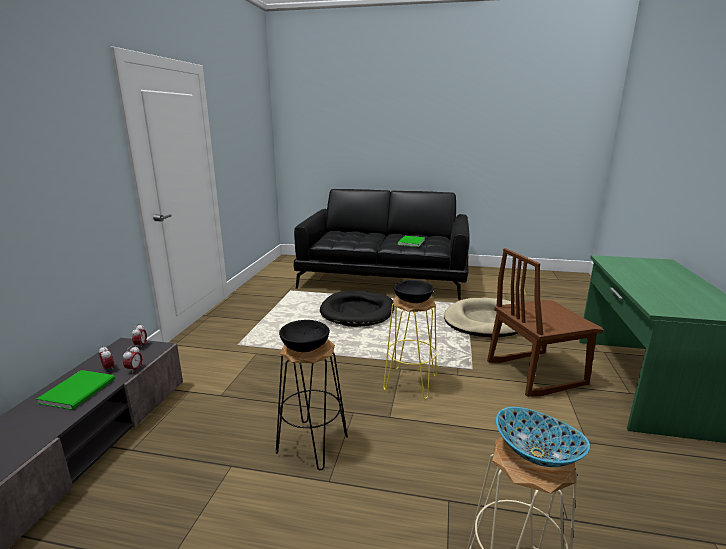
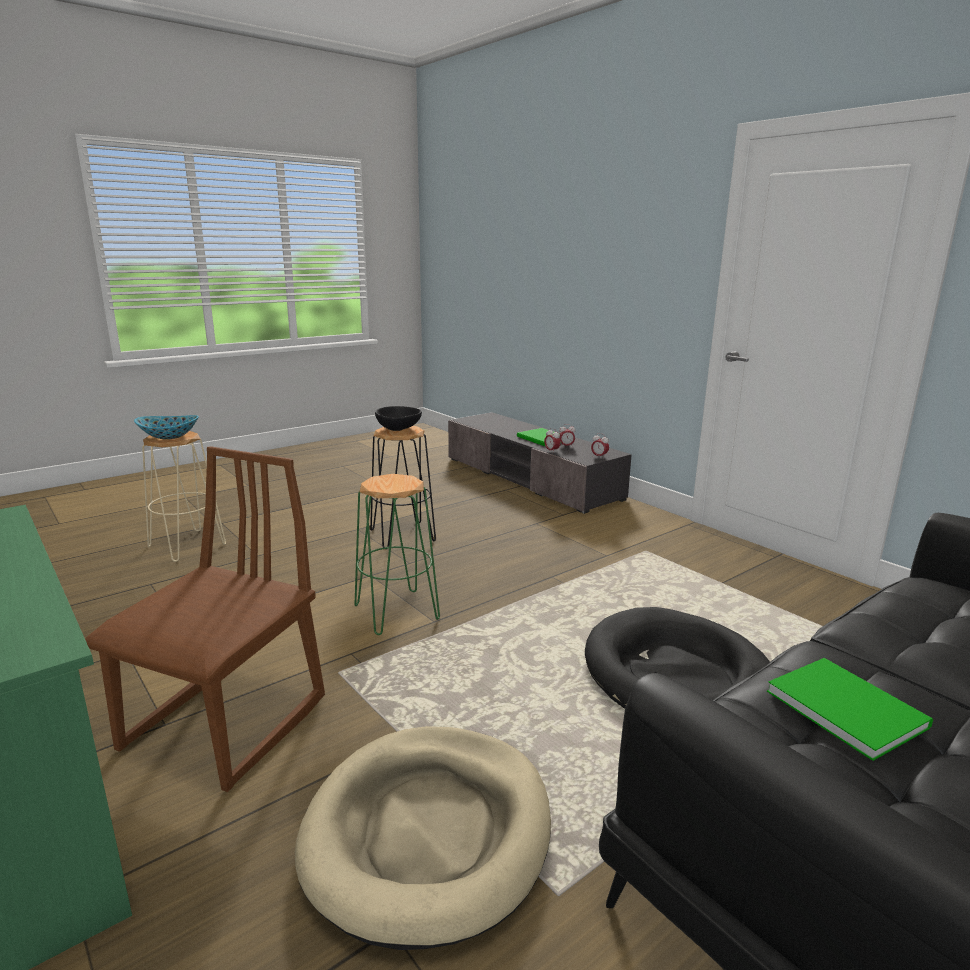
camera: 130 degrees right, 0 degrees up
(410, 383) = (396, 612): yellow stool -> green stool
(412, 301) = (391, 481): black bowl -> none

